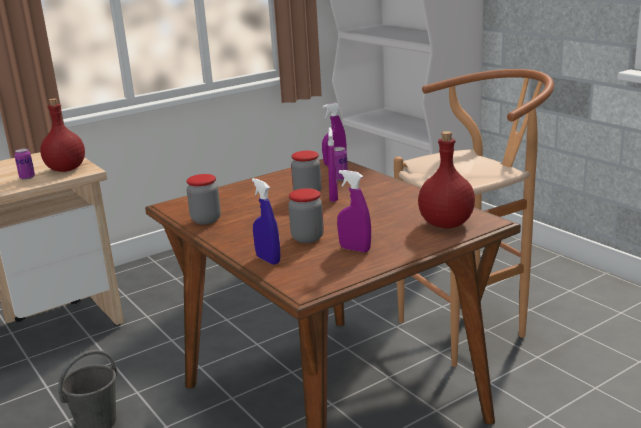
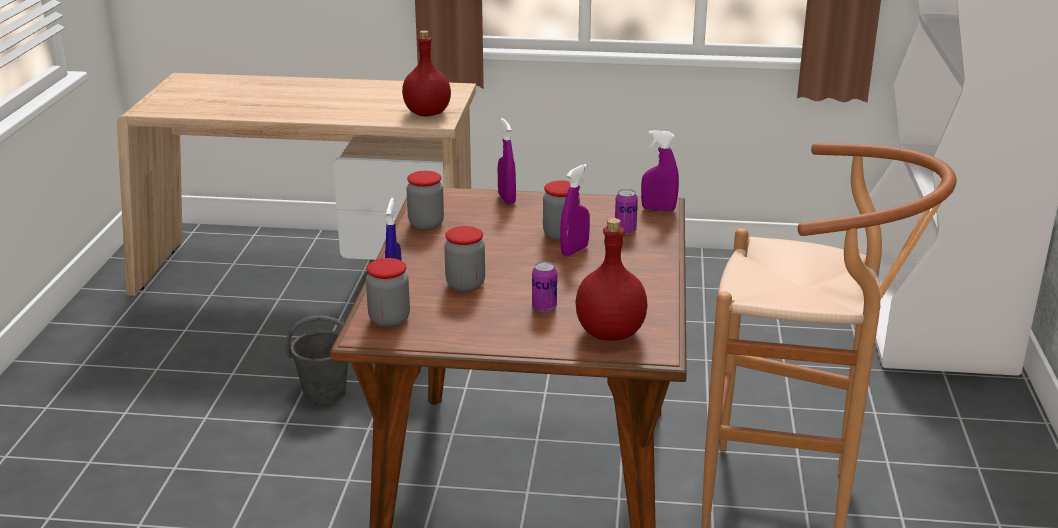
camera: 40 degrees right, 5 degrees up
(27, 177) = (384, 110): can -> can (544, 307)
(301, 275) = (389, 319): none -> jar
(355, 249) = (478, 317): purple spray bottle -> purple spray bottle (506, 199)

